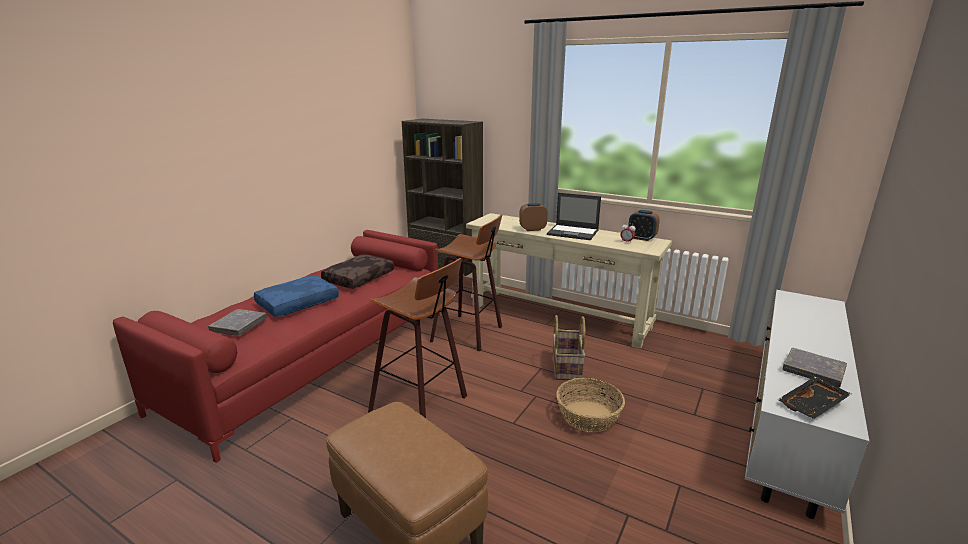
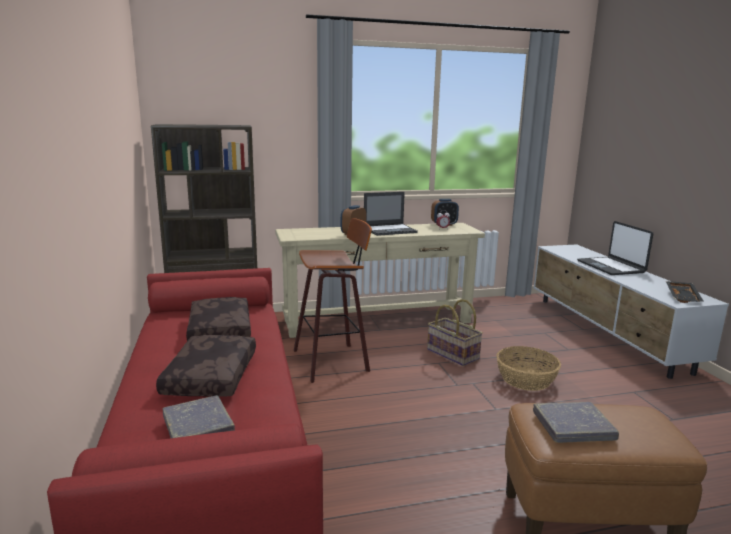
camera: 45 degrees left, 5 degrees down
(298, 303) = (209, 376): blue pillow -> brown pillow
(423, 403) = (408, 433): stool -> none
(811, 339) = (611, 267): none -> laptop
(813, 370) = (646, 281): grey book -> grey book (573, 426)

